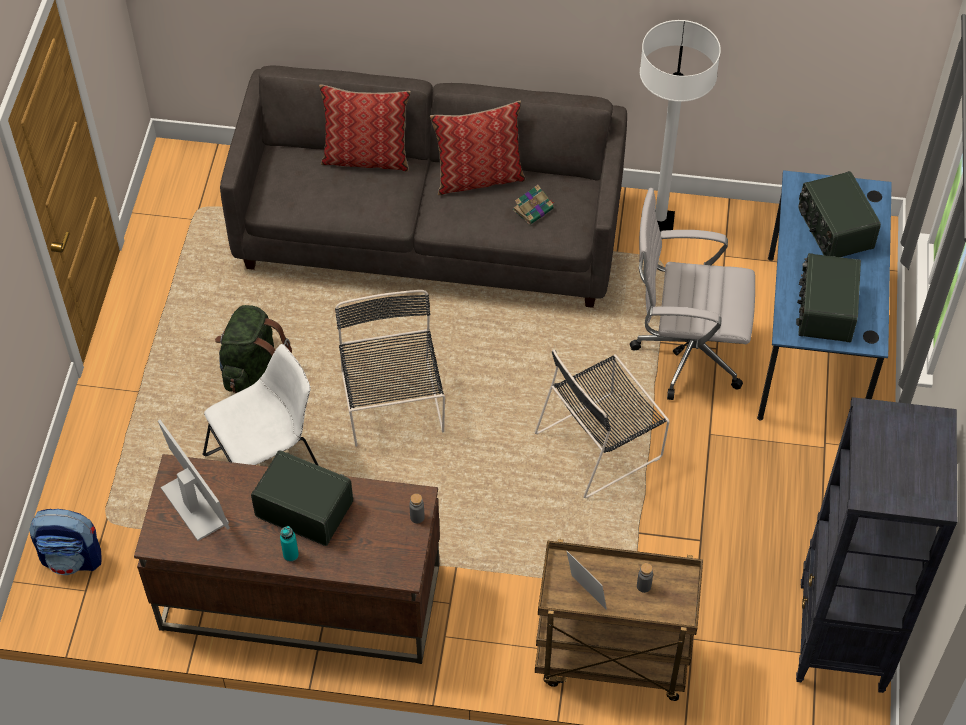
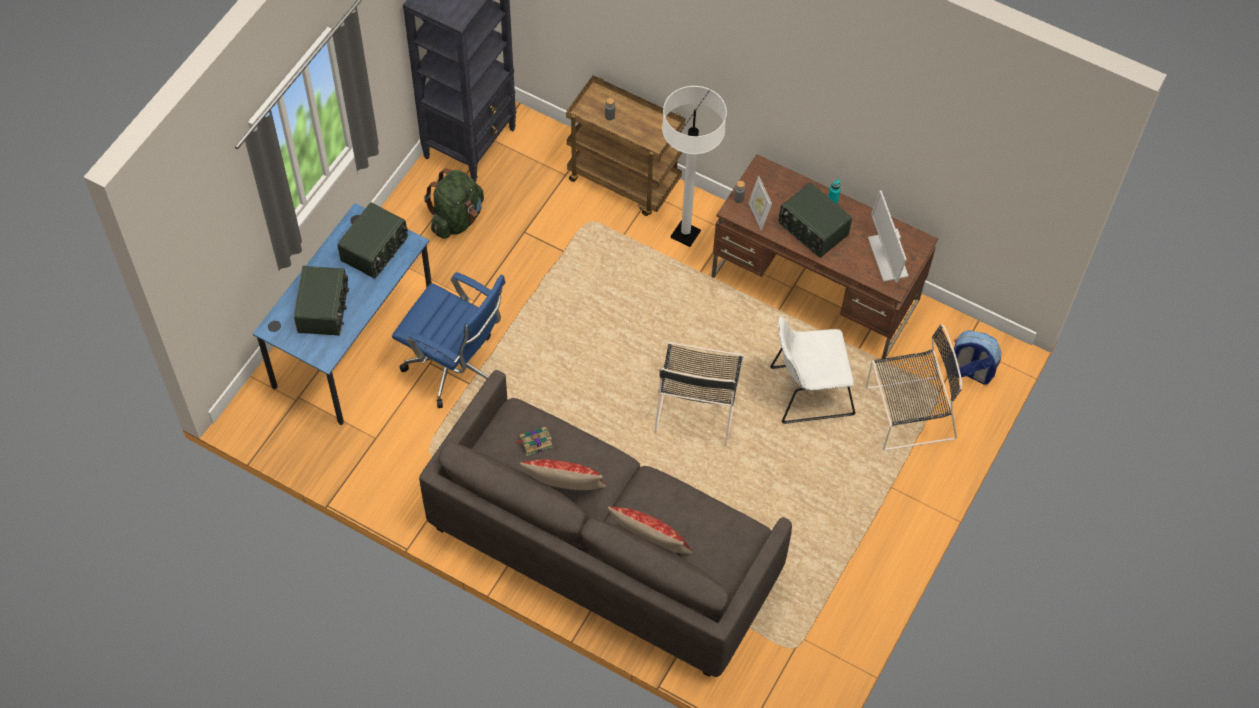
camera: 160 degrees left, 5 degrees up
(252, 369) = (795, 474): green backpack -> green backpack (457, 218)
(585, 595) = (649, 123): picture frame -> picture frame (758, 215)
(602, 443) = (555, 321): black chair -> black chair (906, 414)
(660, 222) = (409, 487): white floor lamp -> white floor lamp (685, 234)
(684, 353) = (456, 368): white office chair -> blue office chair

